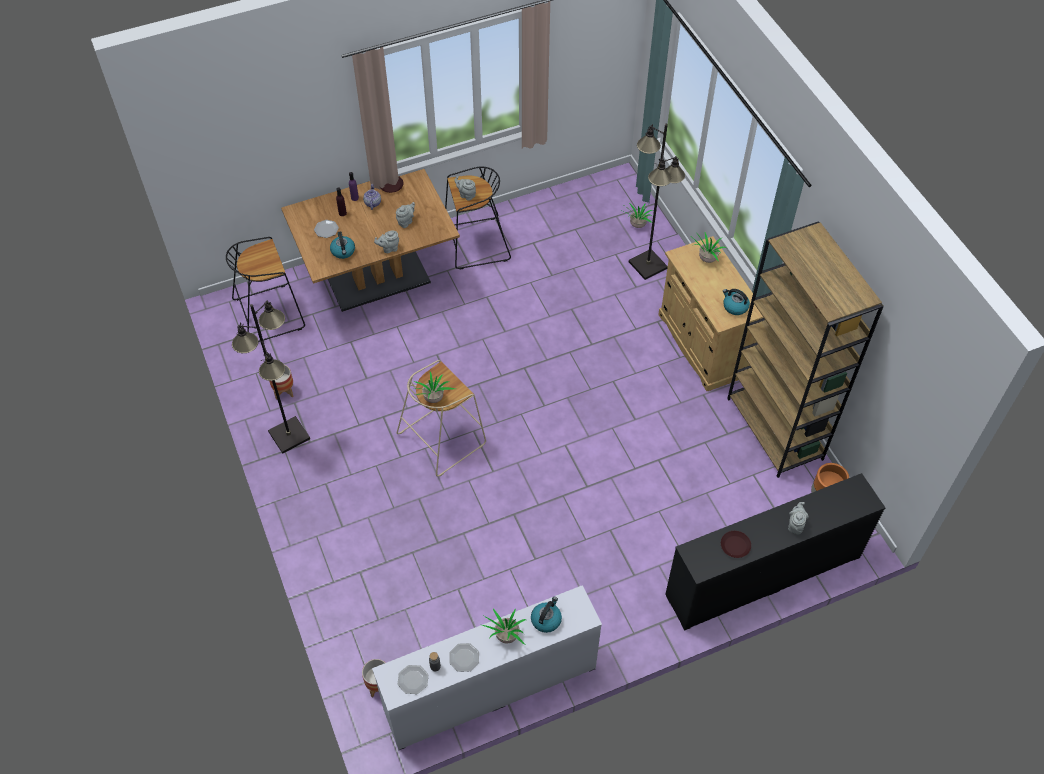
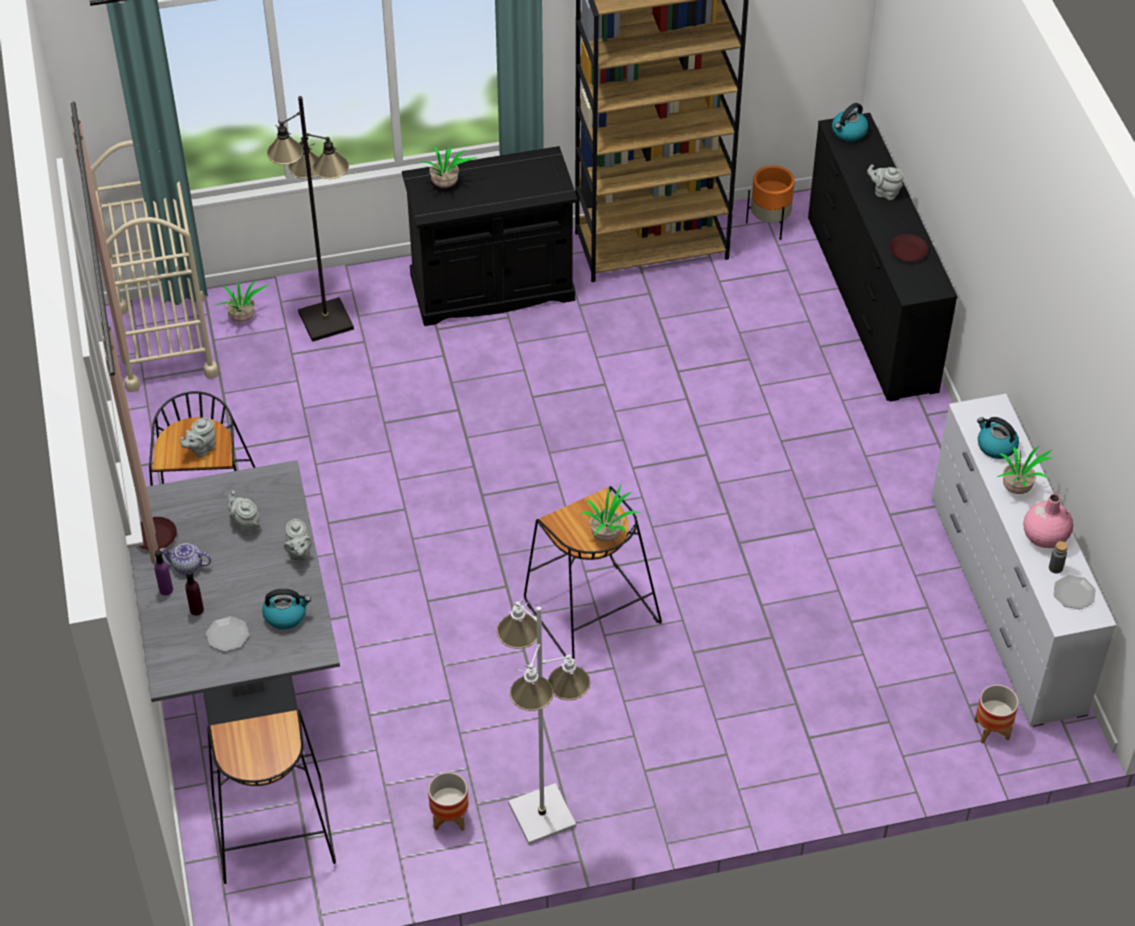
camera: 80 degrees left, 5 degrees down
(290, 435) = (542, 814): black floor lamp -> white floor lamp
(378, 279) = (243, 664): brown dining table -> grey dining table
(442, 437) = (589, 611): beige stool -> black stool
(464, 657) = (1045, 536): plate -> pink vase
(608, 195) = (165, 342): none -> beige cart
(703, 344) = (492, 288): beige cabinet -> black cabinet
(735, 307) = (537, 174): kettle -> kettle (848, 132)

